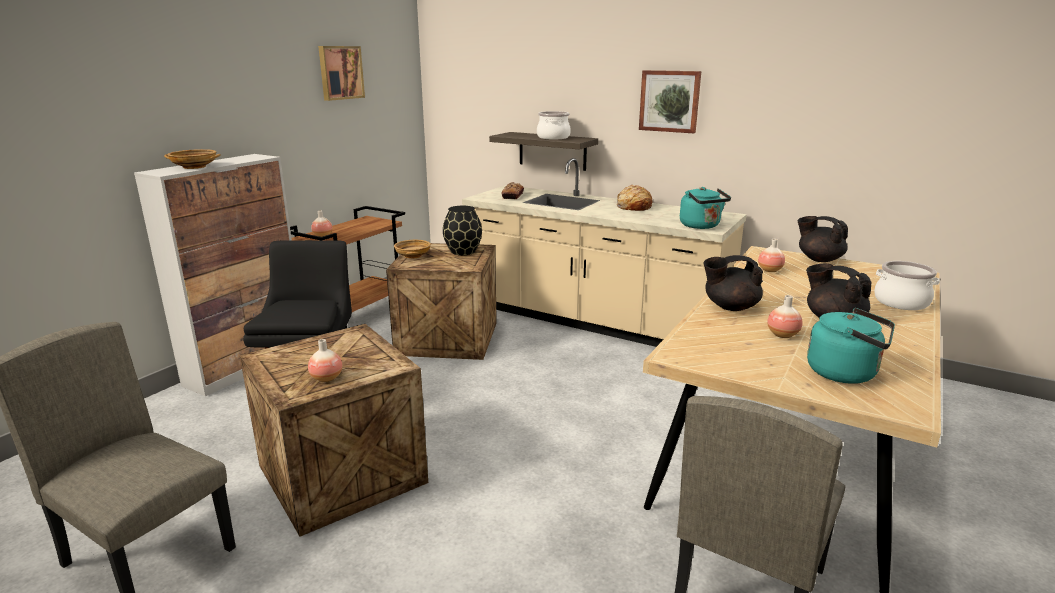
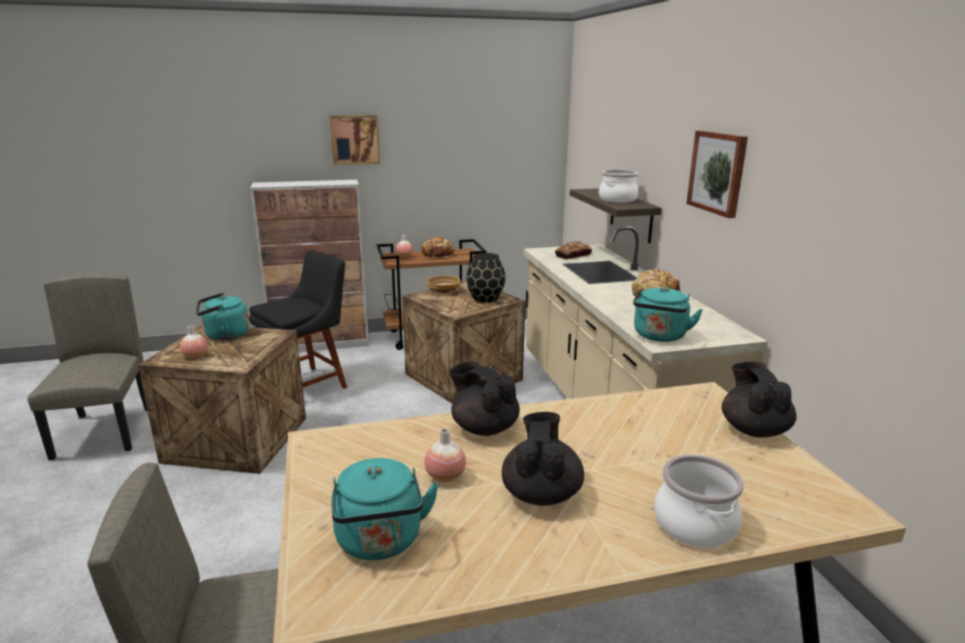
camera: 45 degrees right, 0 degrees up
(195, 167) = (288, 184): beige bowl -> none
(302, 353) = (224, 336): none -> turquoise kettle
(340, 72) = (461, 116): picture -> picture (355, 139)
(352, 227) = (438, 255): none -> bread
(770, 270) = (645, 414): vase -> none

